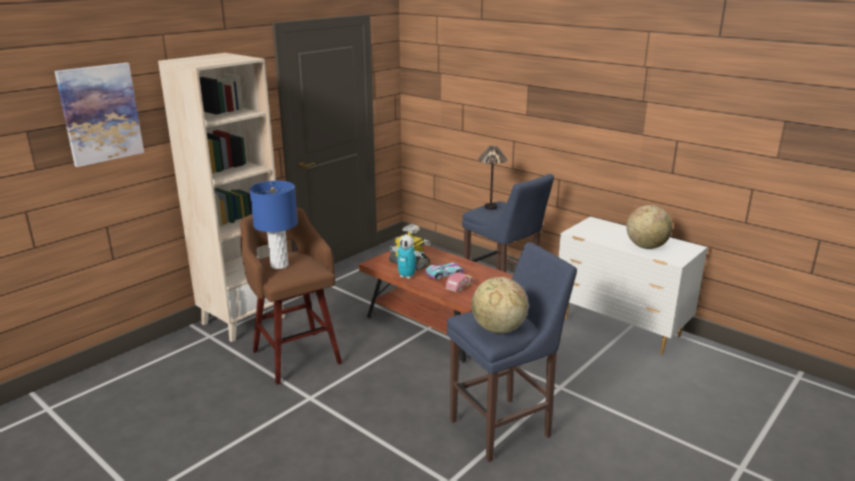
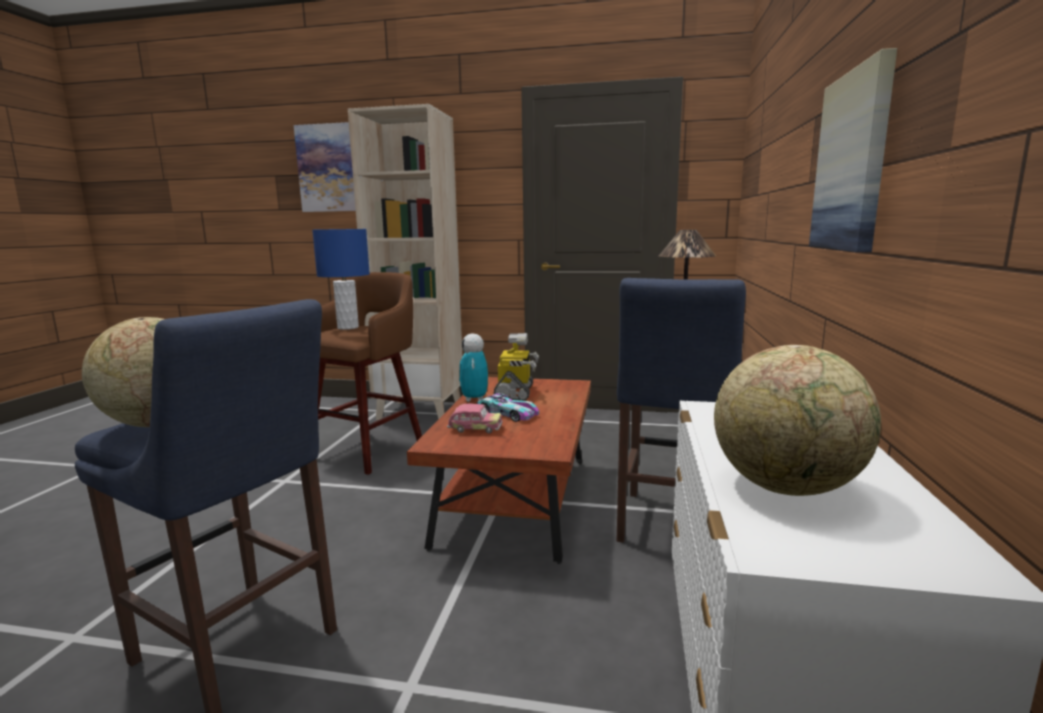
camera: 60 degrees right, 10 degrees down
(579, 121) = (852, 162): none -> picture

